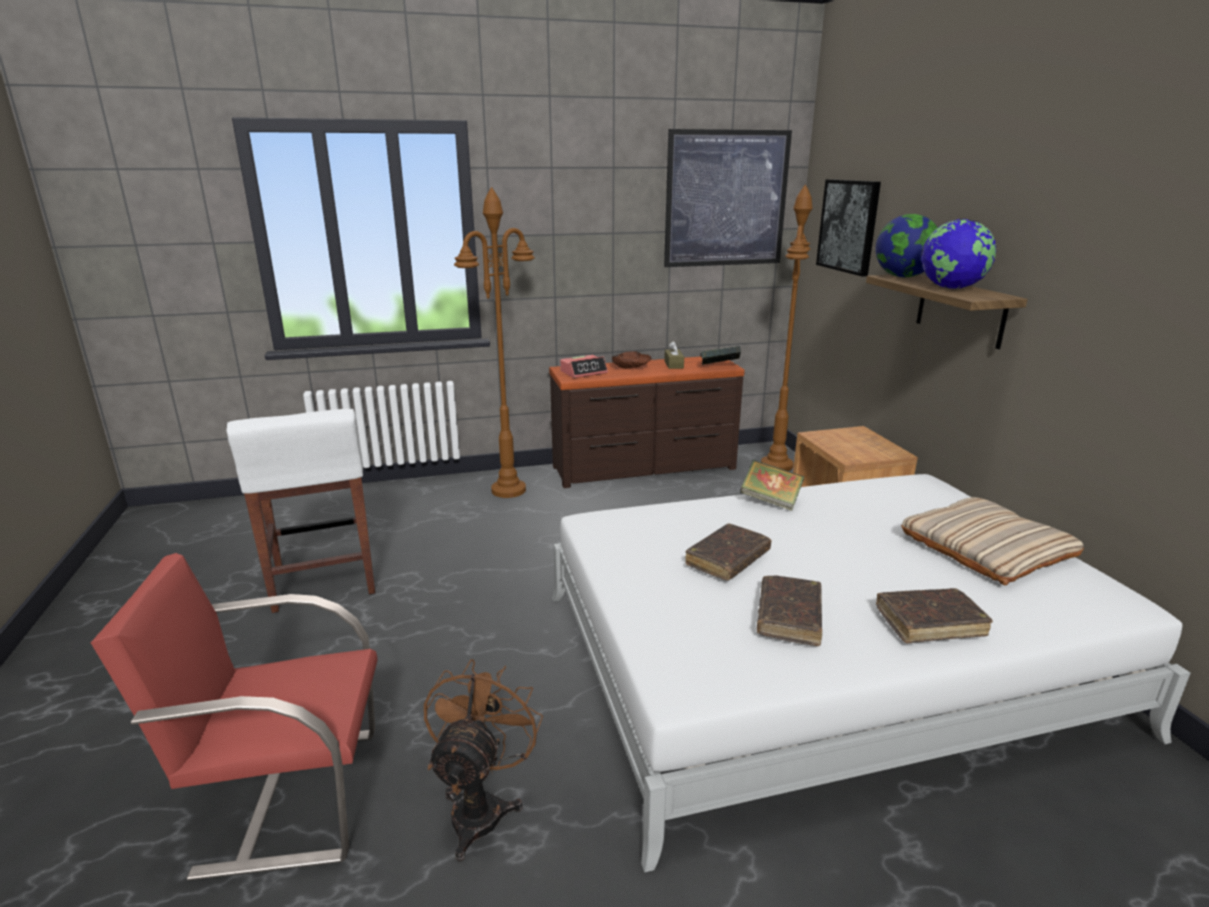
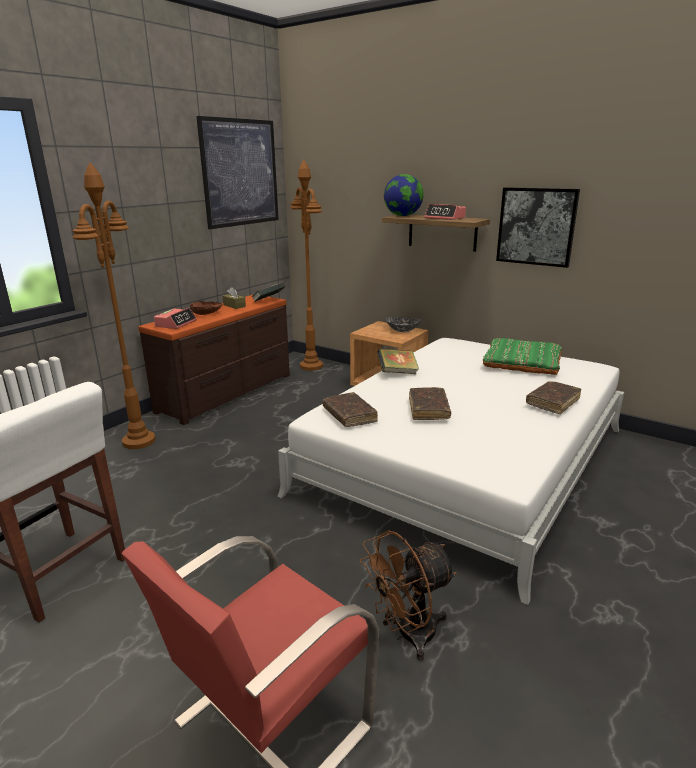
camera: 40 degrees left, 0 degrees up
(481, 807) = (407, 635): brown fan -> brown fan turned 90 degrees counterclockwise
(789, 617) = (499, 424): brown book -> brown book (349, 415)
(848, 226) = (334, 188): picture -> picture (536, 226)
(876, 447) = (402, 330): none -> bowl
(952, 288) = (445, 218): globe -> alarm clock
(986, 548) = (522, 362): beige pillow -> green pillow

